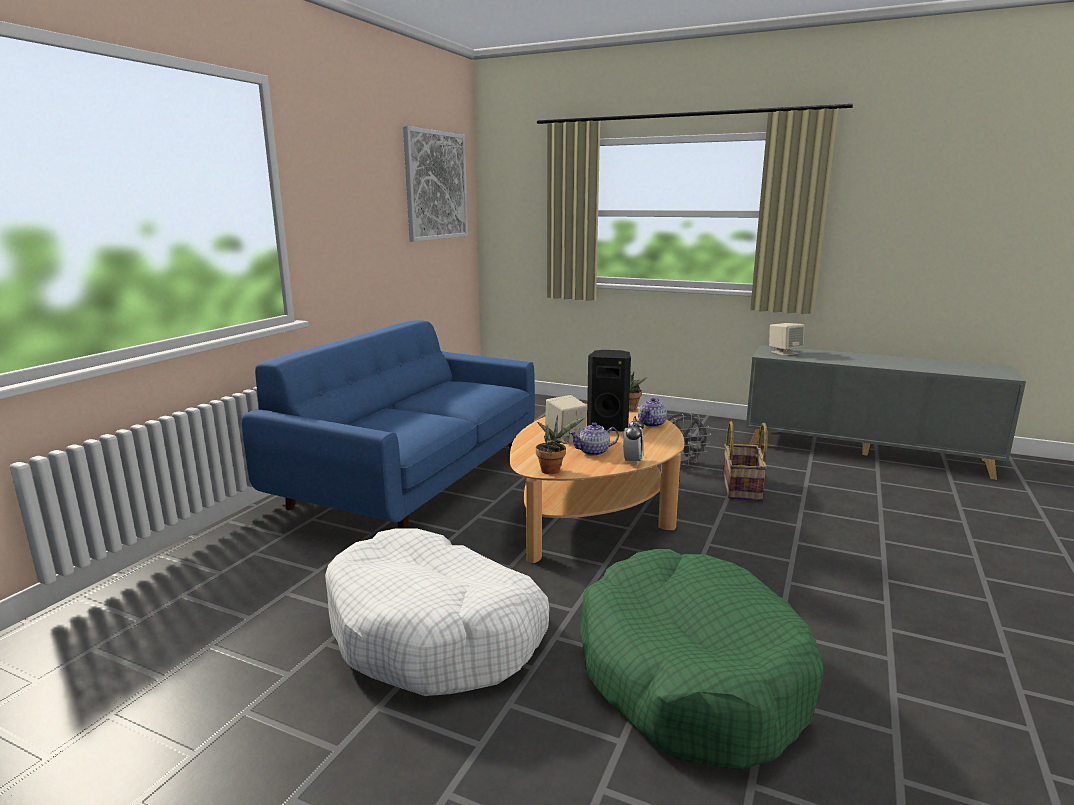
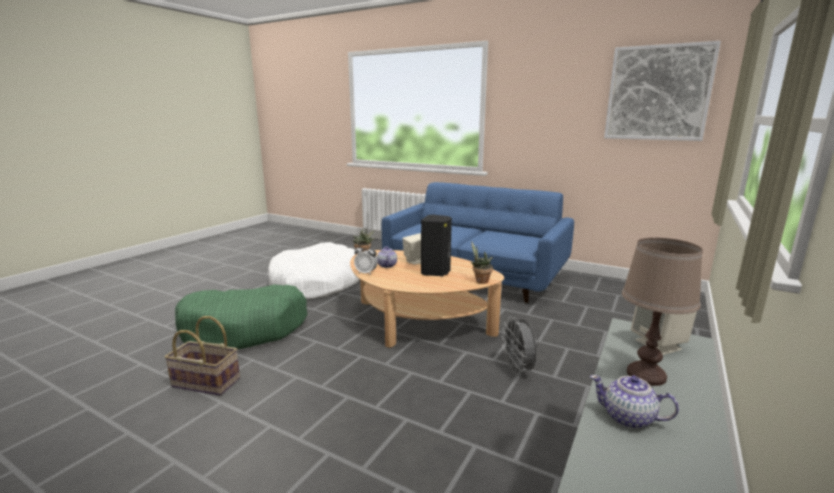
camera: 95 degrees right, 0 degrees up
(652, 424) = (440, 285): teapot -> teapot (629, 418)
(742, 488) = (461, 395): basket -> basket (205, 383)
(828, 357) = (645, 375): none -> brown table lamp

